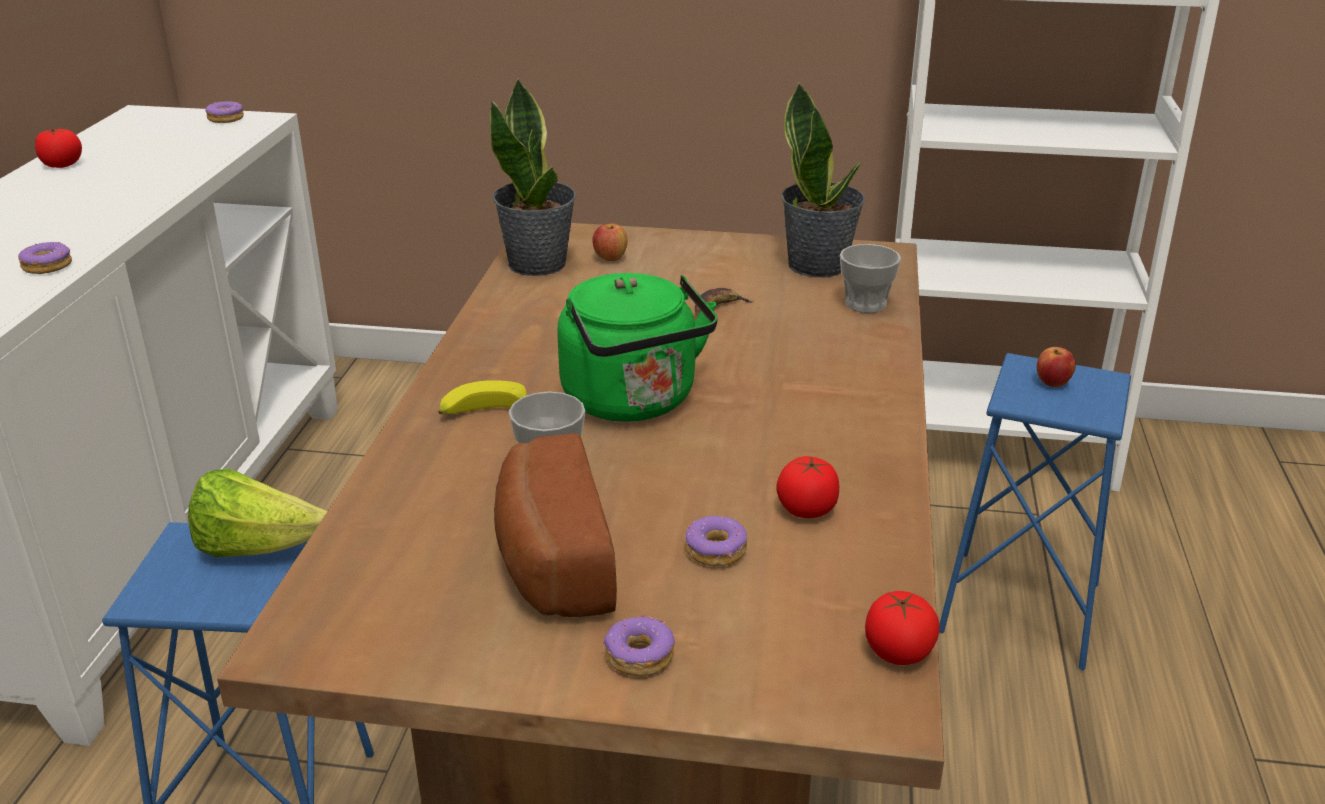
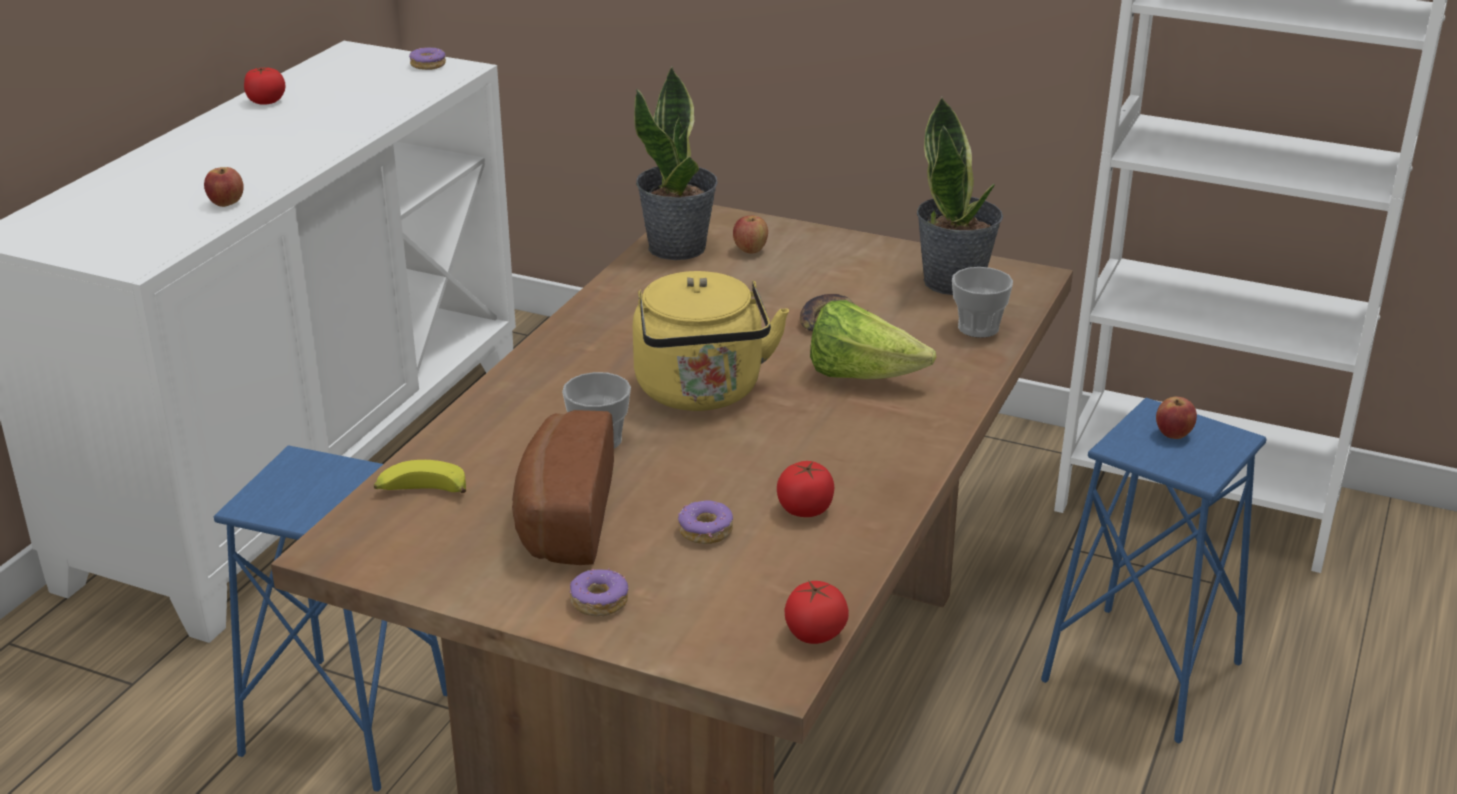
camera: 15 degrees right, 0 degrees up
(47, 266) = (226, 203): donut -> apple
(258, 548) = (354, 478): lettuce -> lettuce (862, 376)
(483, 412) = (562, 384): banana -> banana (421, 492)
(634, 402) = (701, 393): green kettle -> yellow kettle

